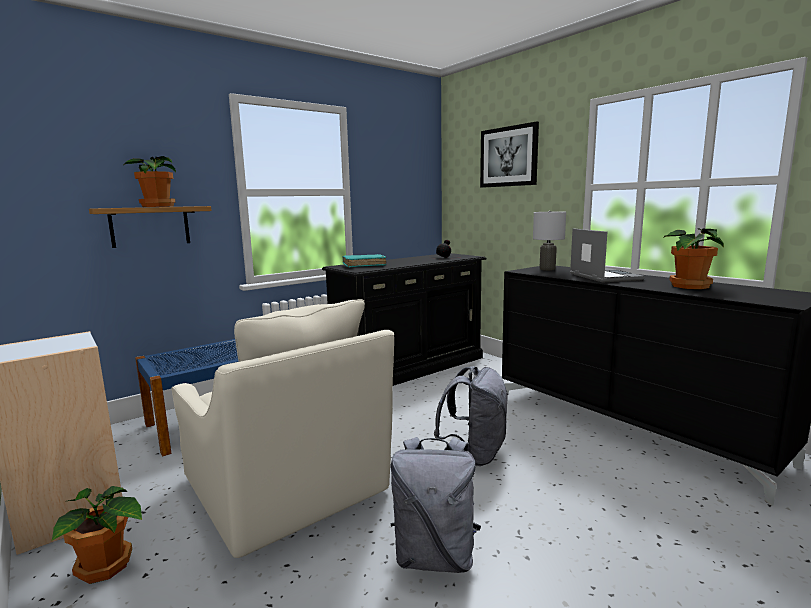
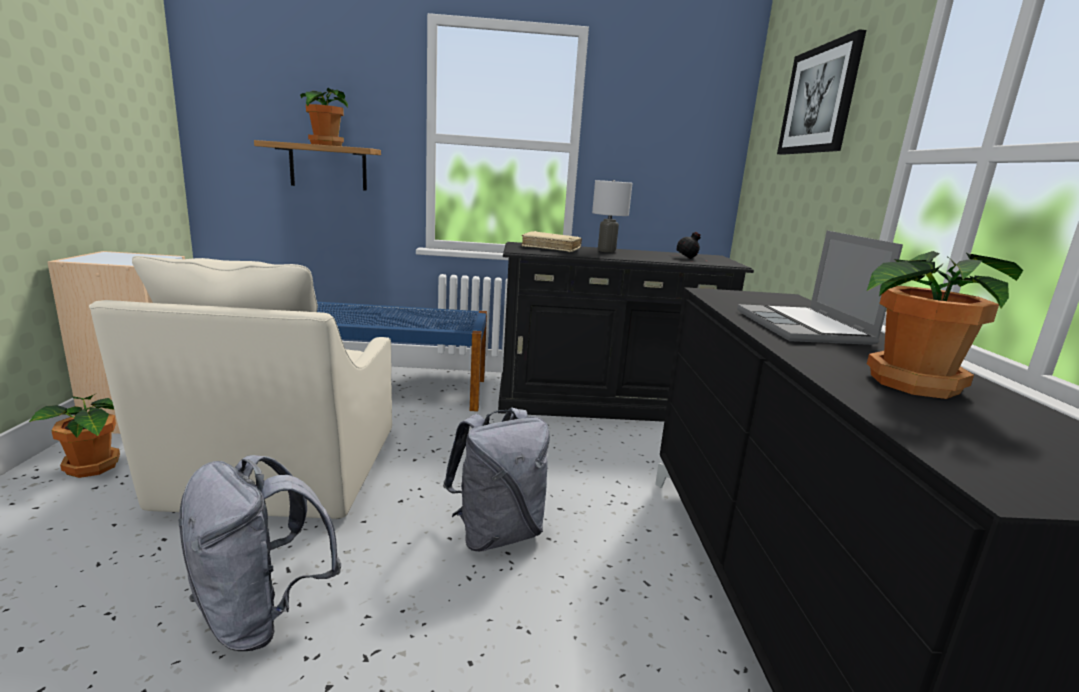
camera: 35 degrees right, 5 degrees up
(364, 265) = (551, 248): turquoise book -> beige book
(546, 269) = (758, 298): white table lamp -> white table lamp (606, 251)
(603, 277) = (804, 328): laptop -> laptop turned 150 degrees clockwise

